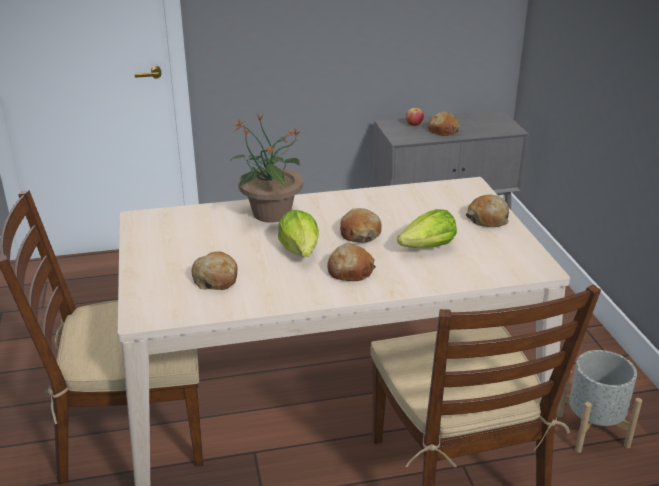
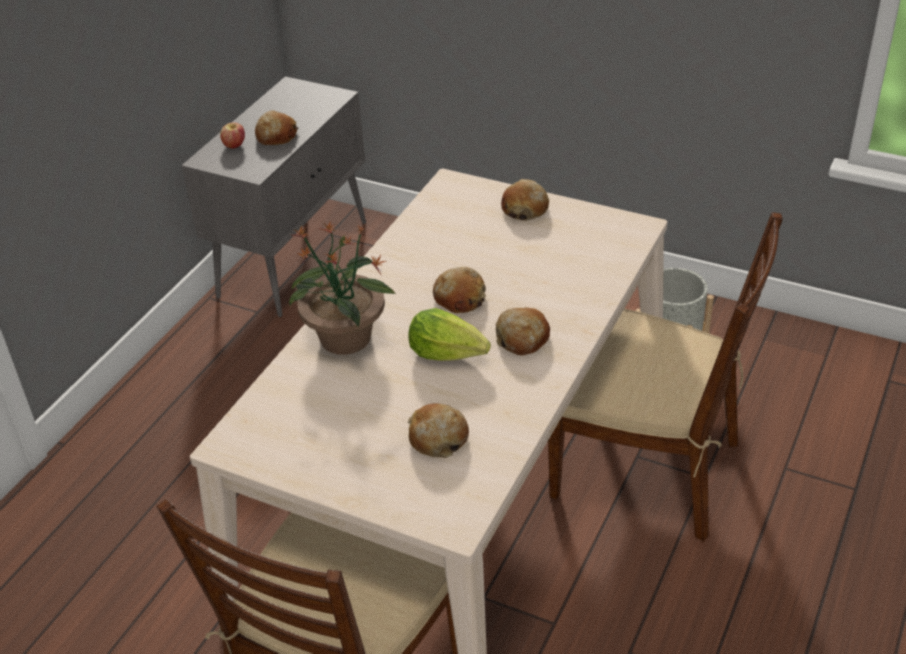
camera: 50 degrees left, 10 degrees up
(428, 247) = (534, 269): lettuce -> none

